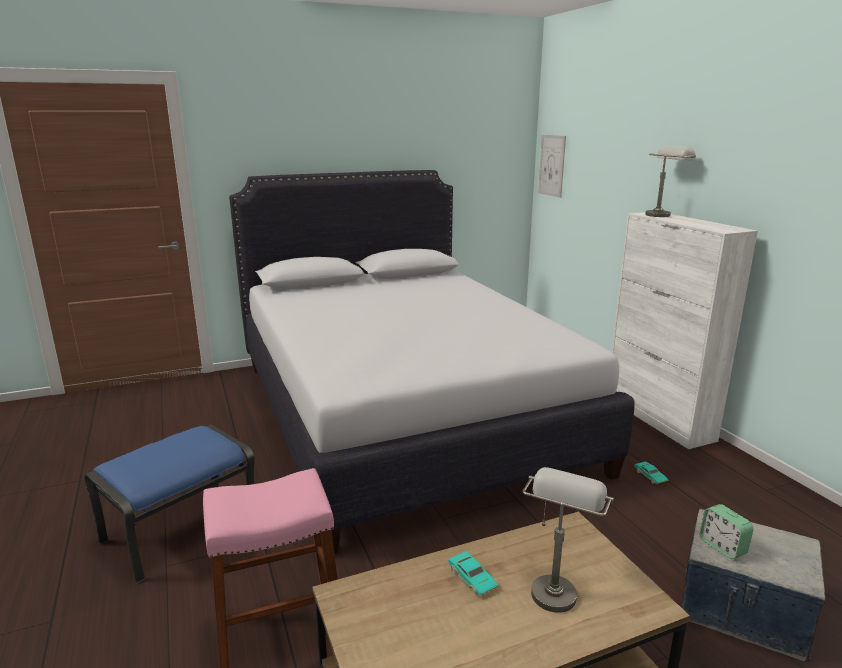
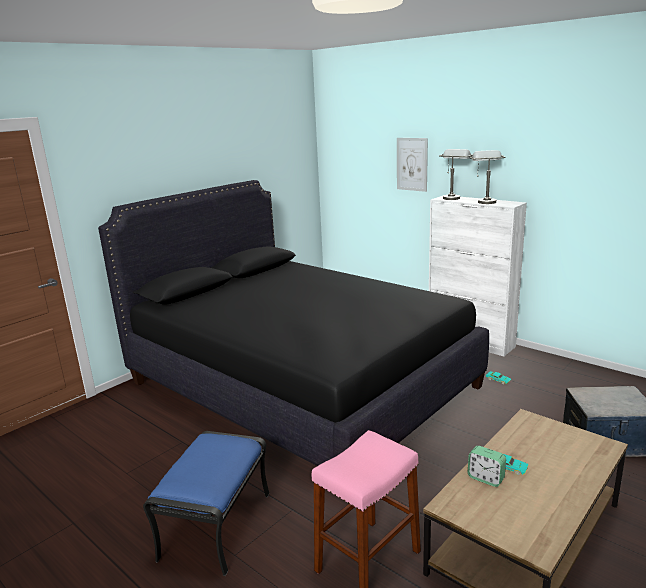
camera: 25 degrees left, 0 degrees up
(402, 414) = (300, 385): white bed -> black bed
(551, 165) = (337, 166): picture -> picture (412, 164)
(556, 584) = (553, 453): grey table lamp -> grey table lamp (484, 201)
(722, 547) = (597, 405): alarm clock -> alarm clock (485, 478)

